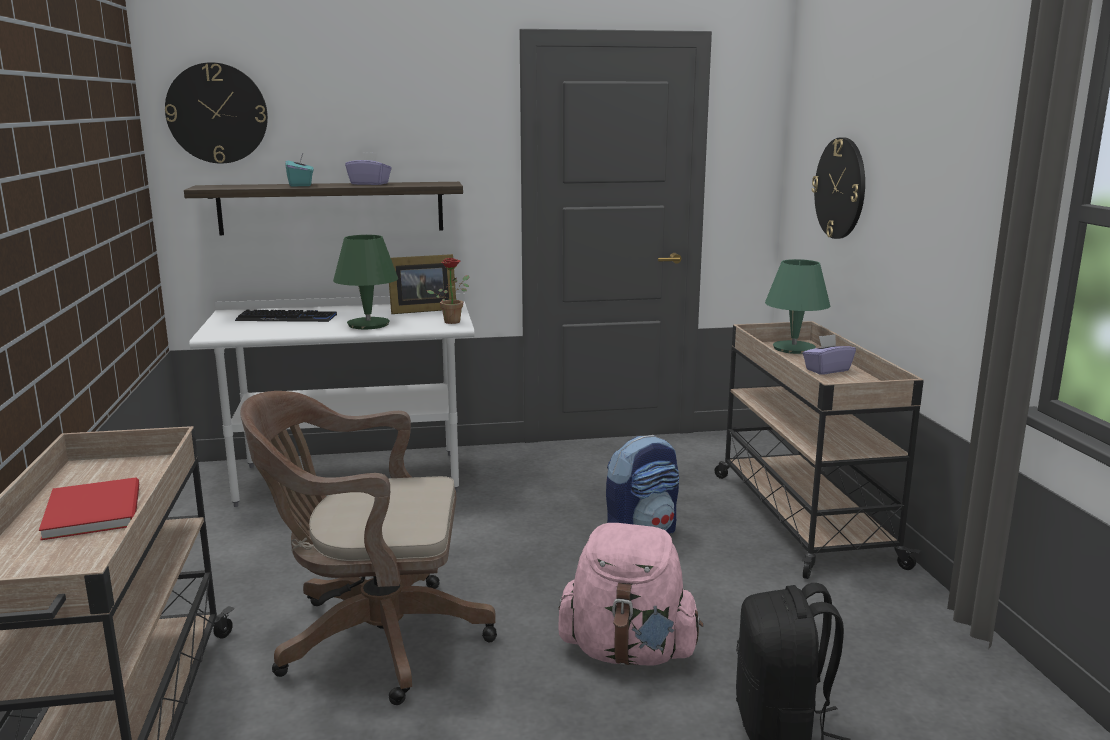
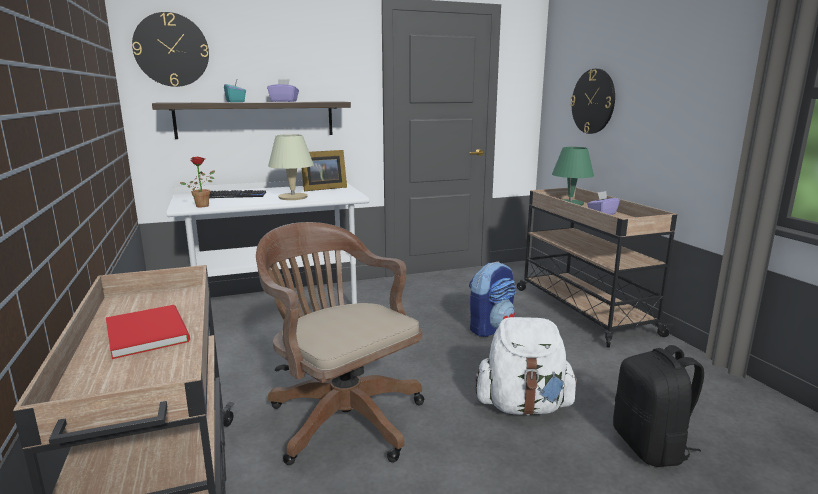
camera: 10 degrees left, 0 degrees up
(369, 324) = (293, 197): green table lamp -> beige table lamp
(372, 639) = (341, 415): brown office chair -> brown office chair turned 60 degrees clockwise
(453, 321) = (350, 193): potted plant -> potted plant (203, 205)
(628, 652) = (523, 406): pink backpack -> white backpack

